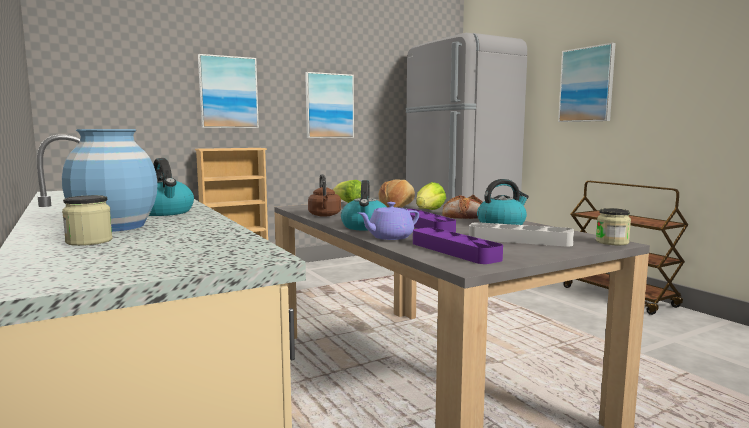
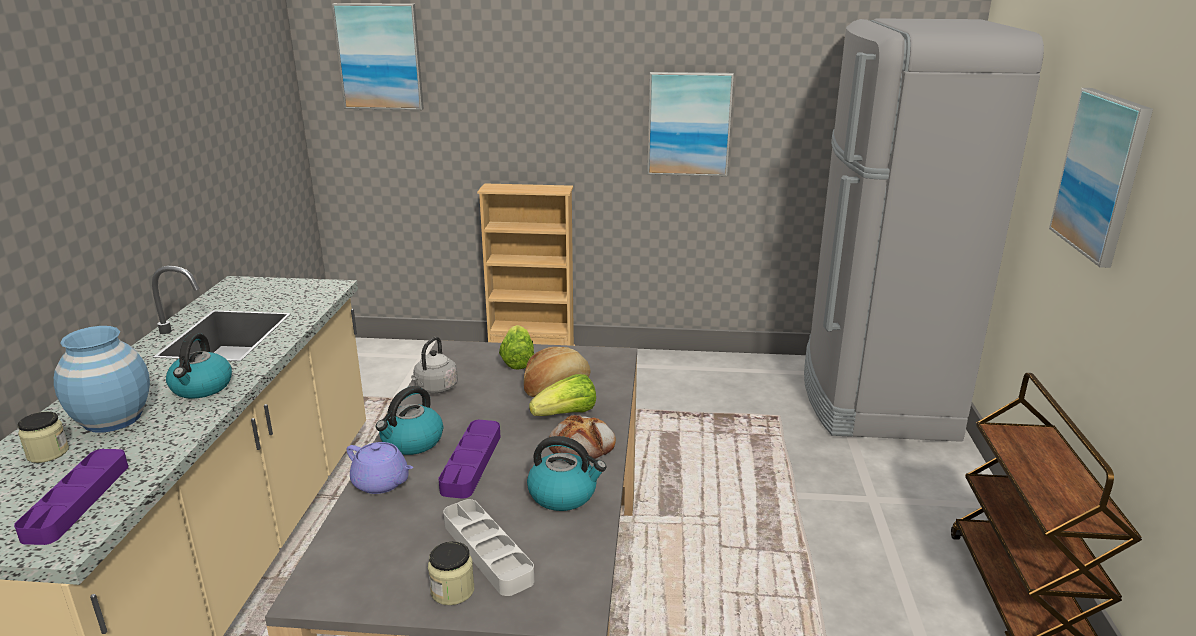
camera: 35 degrees right, 15 degrees up
(228, 92) = (530, 106): picture -> picture (379, 57)
(324, 215) = (435, 388): brown kettle -> grey kettle
(389, 237) = (381, 483): purple teapot -> purple teapot turned 150 degrees counterclockwise
(454, 251) = (370, 549): purple tray -> purple tray (77, 500)
(612, 242) = (575, 609): jar -> jar (452, 590)

